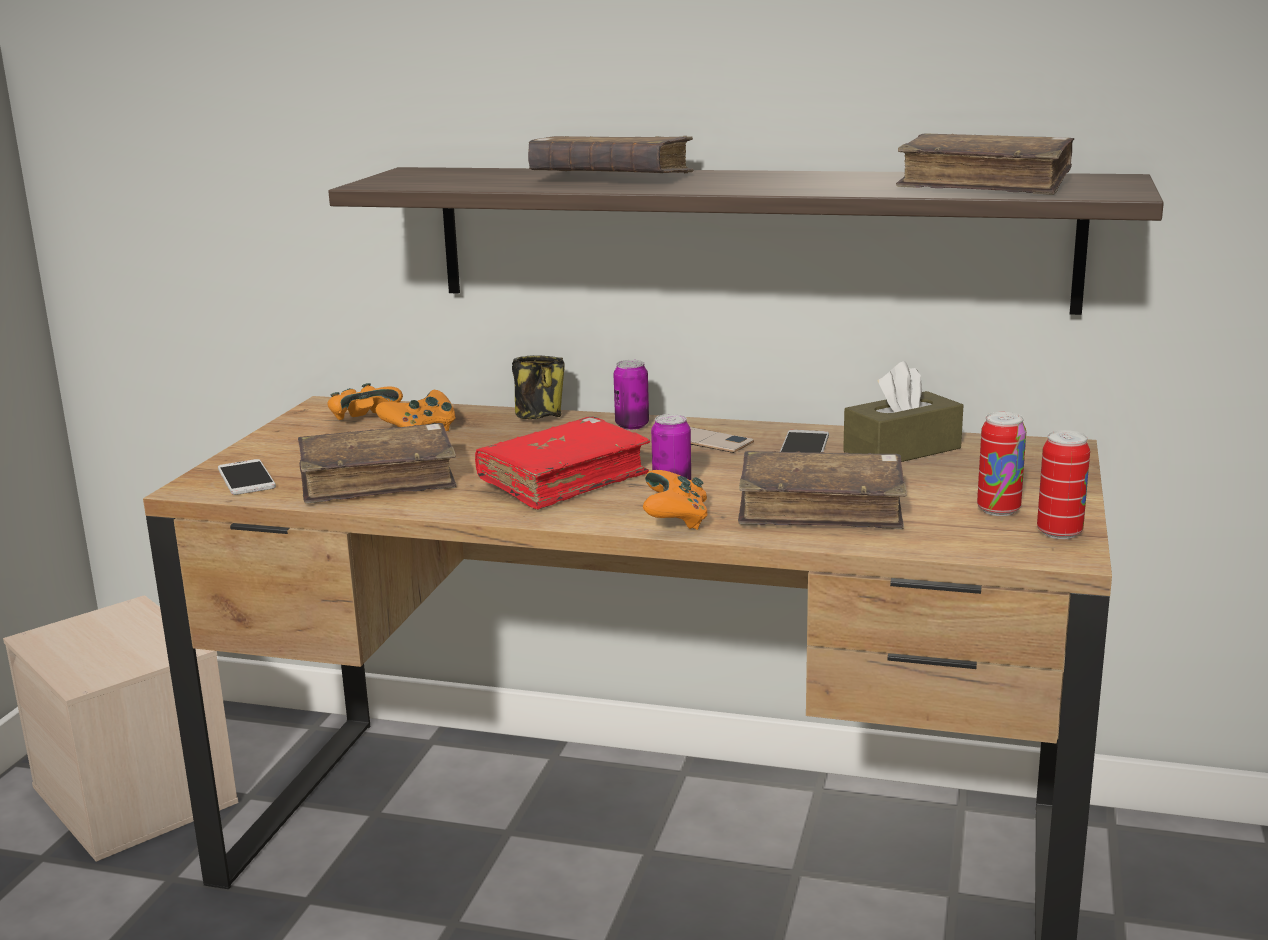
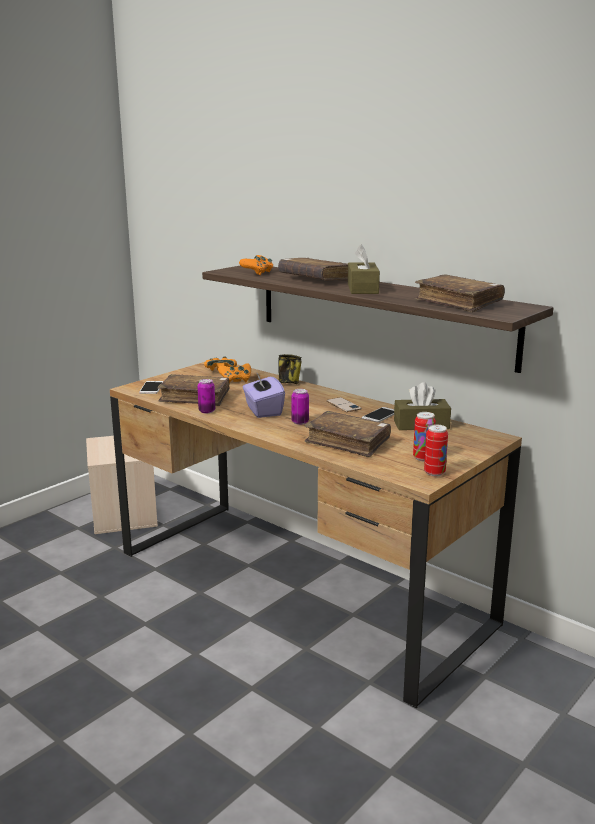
camera: 25 degrees right, 0 degrees up
(563, 480) = (263, 410): red book -> purple tissue box
(632, 425) = (321, 393): can -> can (207, 411)
(675, 520) = (283, 435): orange game controller -> orange game controller (257, 273)
(749, 182) = (362, 289): none -> brown tissue box

